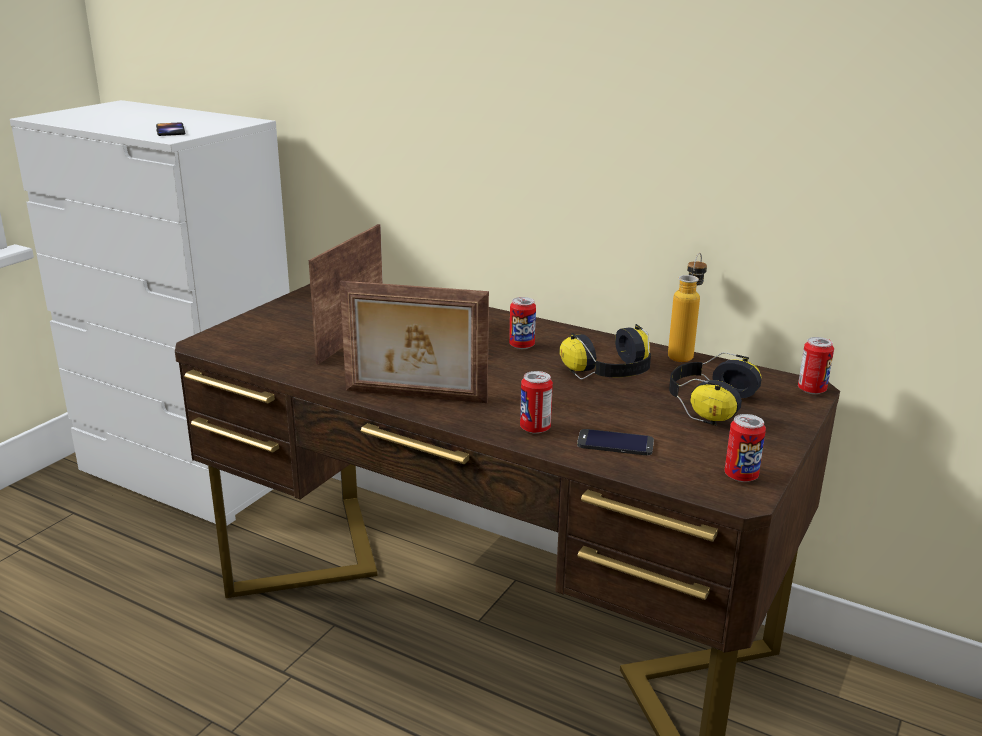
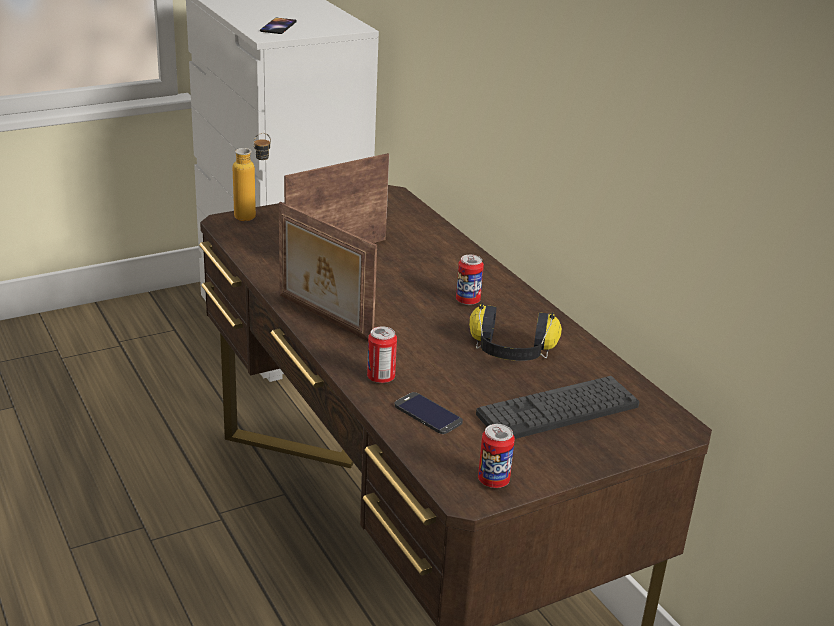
camera: 30 degrees right, 5 degrees up
(684, 354) = (605, 356): bottle -> bottle (253, 216)
(708, 404) = (558, 410): headphones -> keyboard
(811, 390) = (679, 432): can -> none

